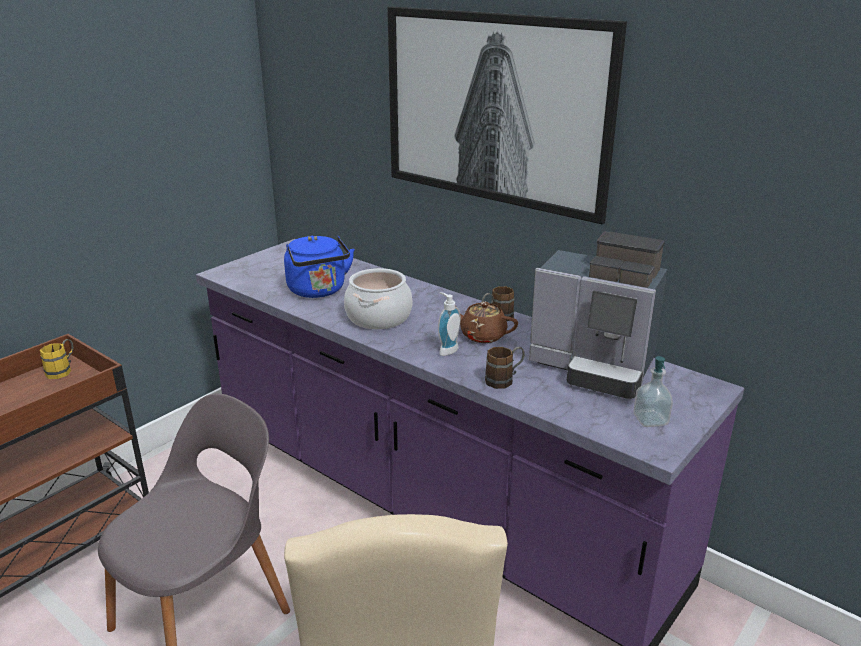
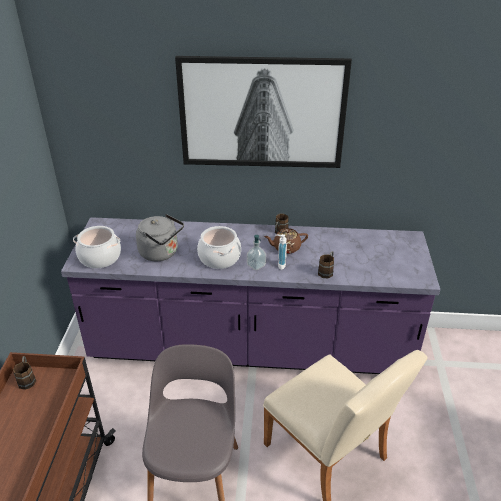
camera: 35 degrees left, 10 degrees up
(63, 370) = (27, 379): yellow mug -> brown mug
(249, 275) = (99, 257): none -> cooking pot
(318, 291) = (161, 253): blue kettle -> grey kettle
(594, 367) = (356, 246): coffee machine -> none
(650, 420) = (407, 266): soap dispenser -> soap dispenser (256, 265)

